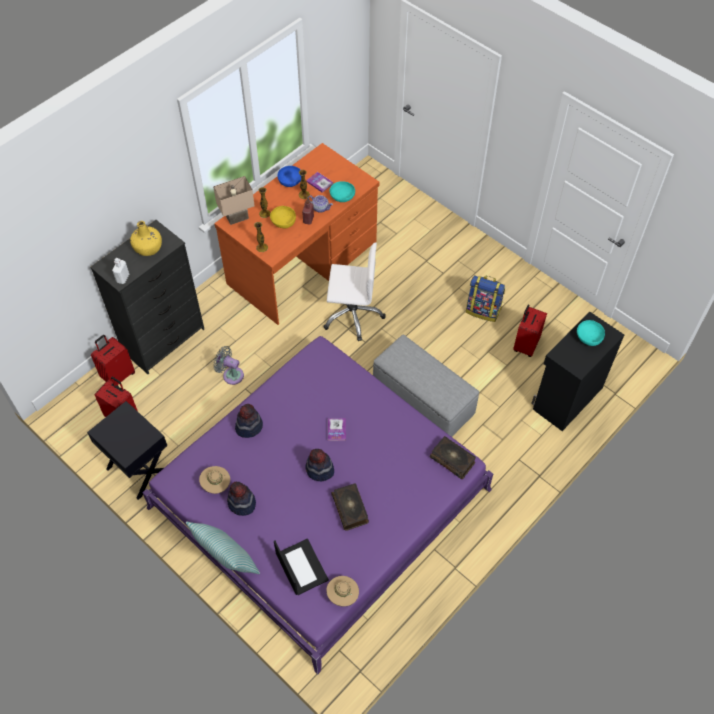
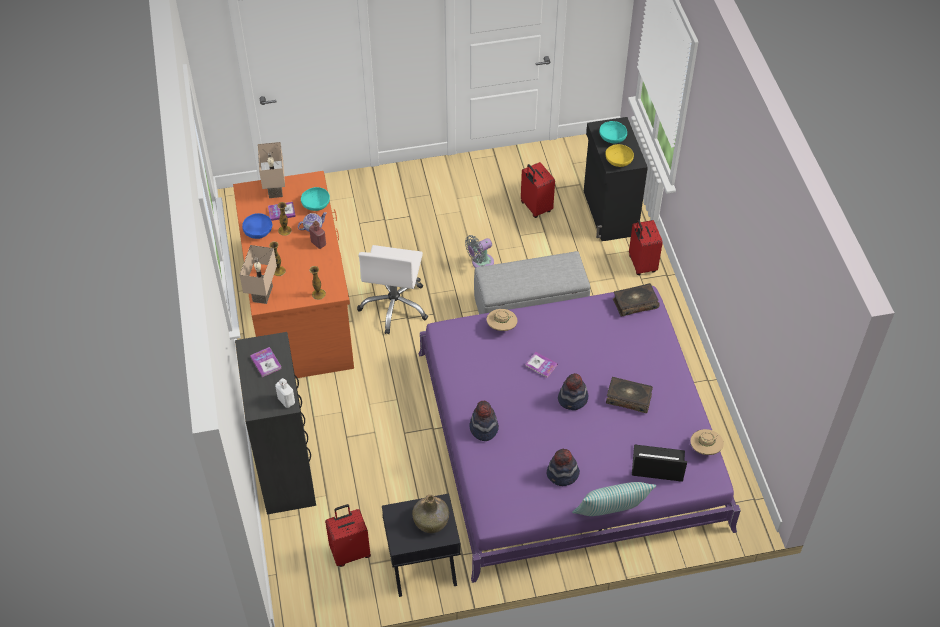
camera: 55 degrees left, 5 degrees down
(118, 375) = (294, 532): red suitcase -> red suitcase (641, 265)
(132, 439) = (431, 521): none -> green bottle
(148, 247) = (266, 362): yellow bottle -> book
(216, 484) = (527, 484): beige hat -> beige hat (501, 327)
(231, 375) = (378, 436): grey fan -> grey fan (480, 263)
(283, 222) = (303, 263): yellow bowl -> yellow bowl (618, 162)
(337, 167) = (276, 189): none -> beige table lamp
(352, 315) = (395, 306): white office chair -> white office chair turned 150 degrees clockwise
(483, 310) = (475, 213): backpack -> none

